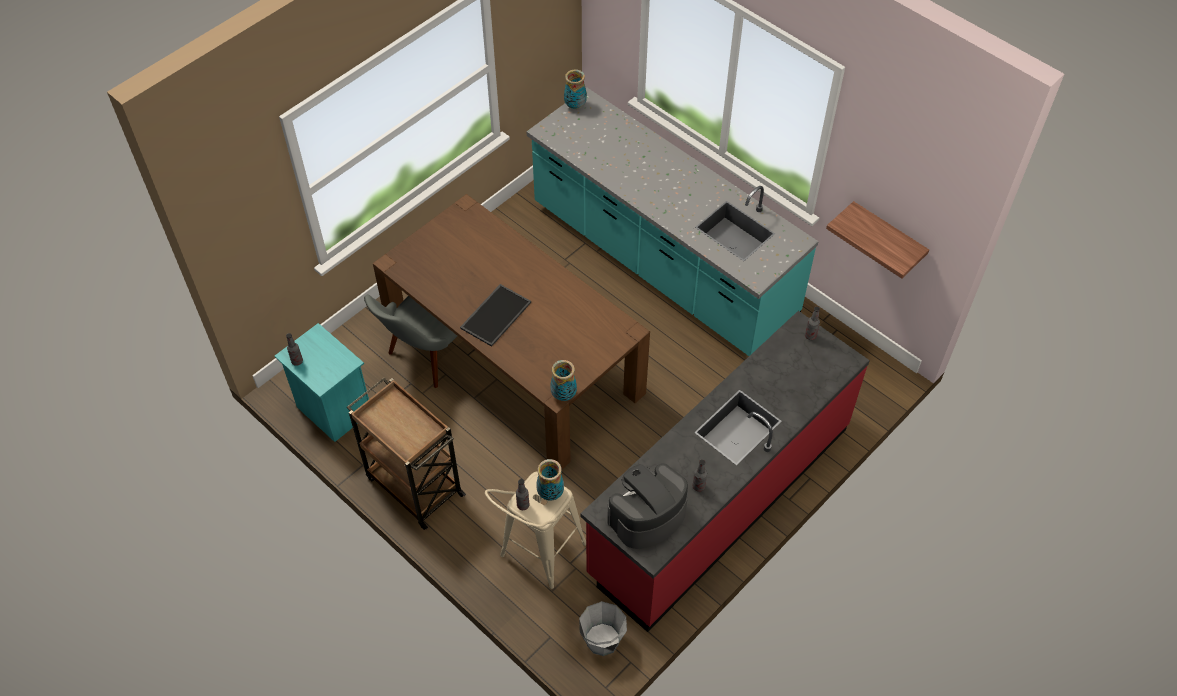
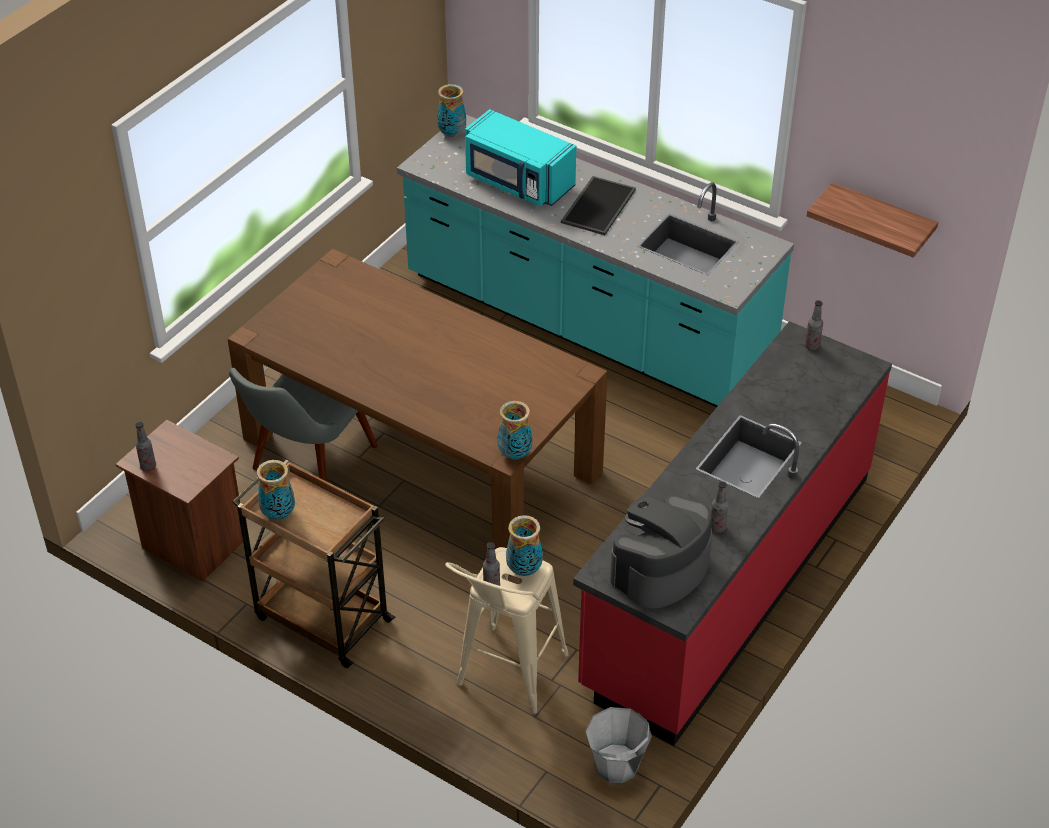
camera: 10 degrees left, 10 degrees down
(333, 410) = (192, 545): turquoise nightstand -> brown nightstand
(378, 421) = (278, 514): none -> vase
(495, 314) = (403, 376): tray -> tray (597, 205)
(616, 157) = (517, 182): none -> turquoise microwave

